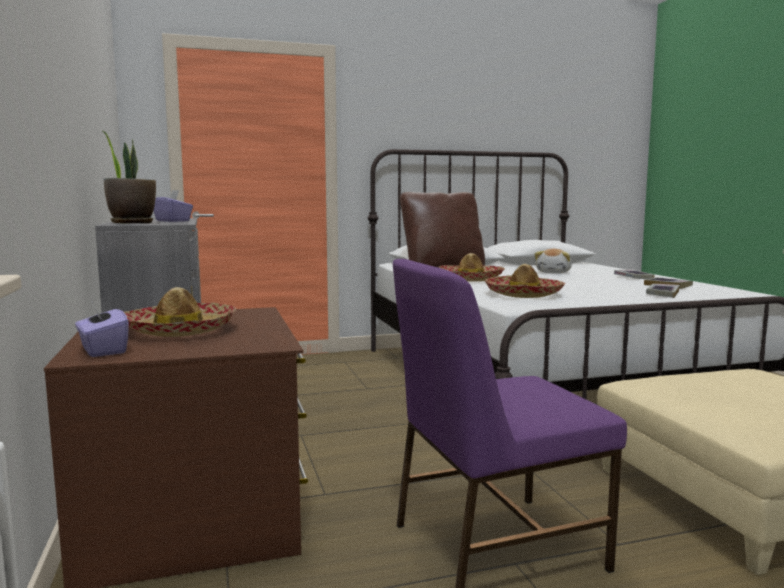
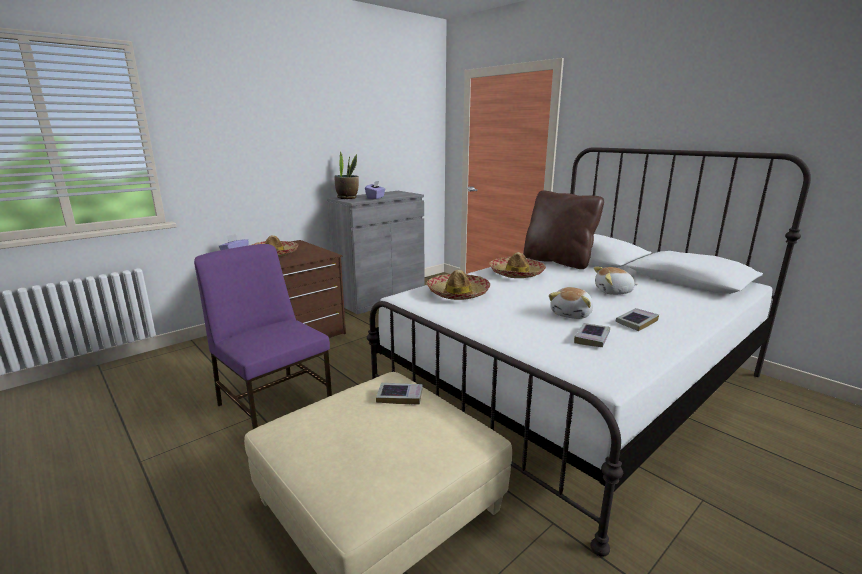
camera: 65 degrees right, 10 degrees up
(608, 283) = (571, 314): none -> plush toy
(662, 294) = (528, 337): book -> book (400, 396)

